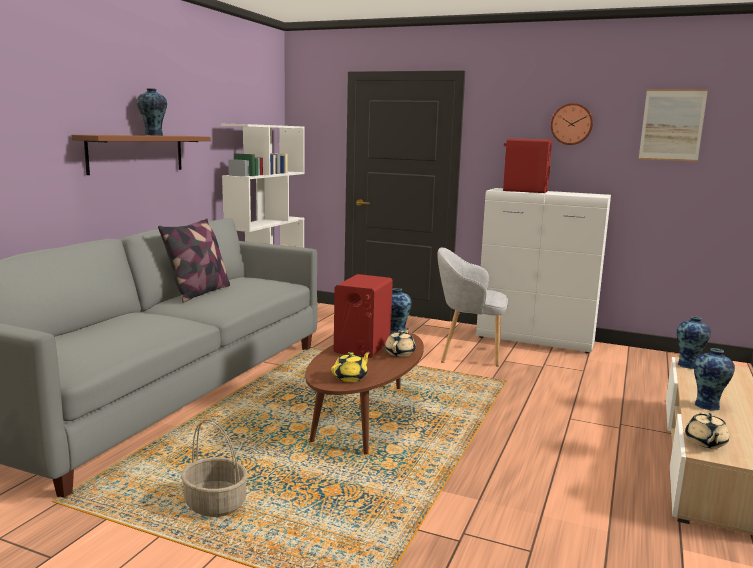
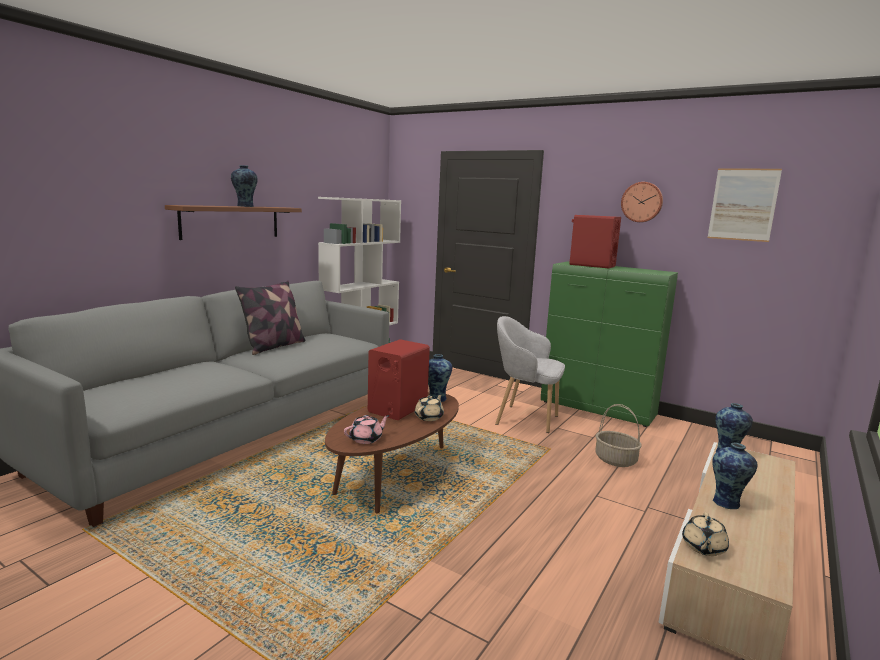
camera: 10 degrees right, 0 degrees up
(216, 504) = (216, 549): basket -> basket (616, 460)
(351, 377) = (366, 439): yellow teapot -> pink teapot
(536, 340) = (598, 409): white cabinet -> green cabinet

